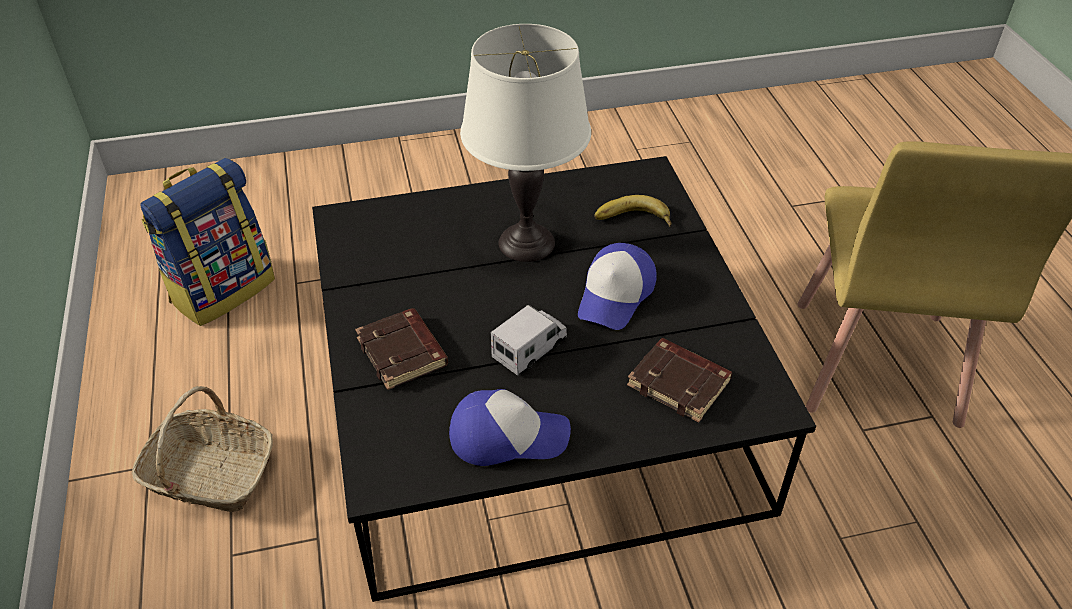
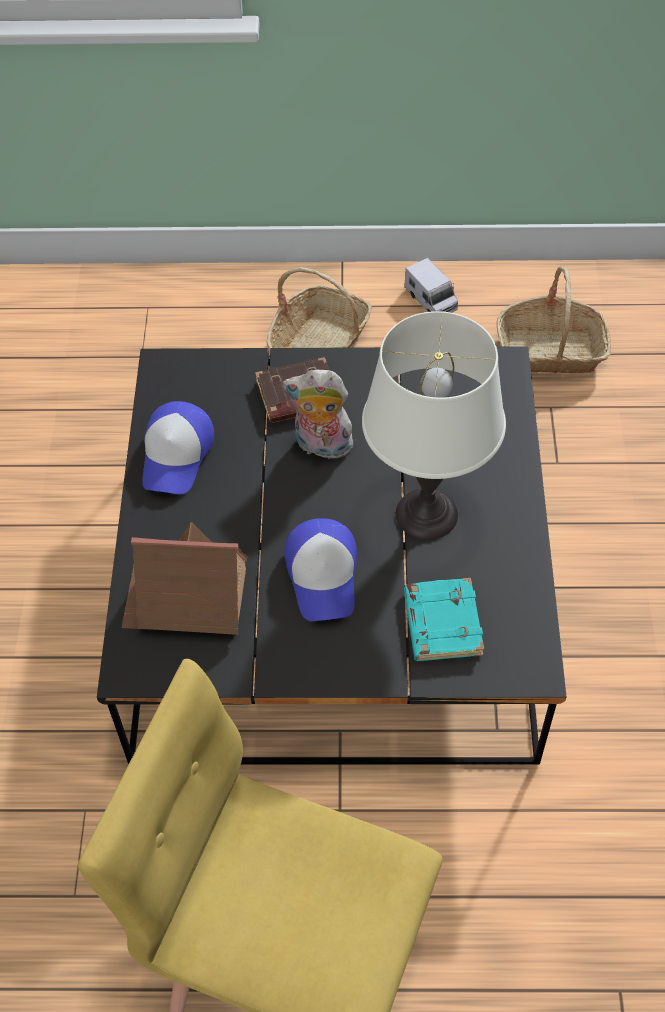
camera: 105 degrees right, 10 degrees up
(223, 289) = (550, 351): backpack -> basket
(467, 323) = (321, 446): none -> plush toy
(530, 349) = (272, 489): toy truck -> toy truck (431, 300)
(615, 295) = (323, 575): cap -> cap turned 135 degrees counterclockwise
(633, 221) = (441, 623): banana -> turquoise book
(680, 383) = (187, 598): brown book -> toy house

